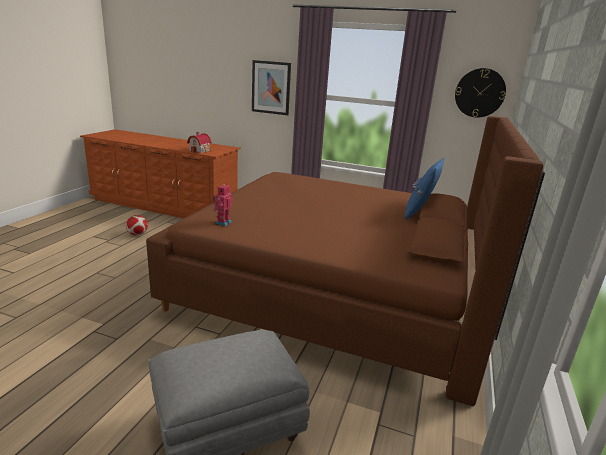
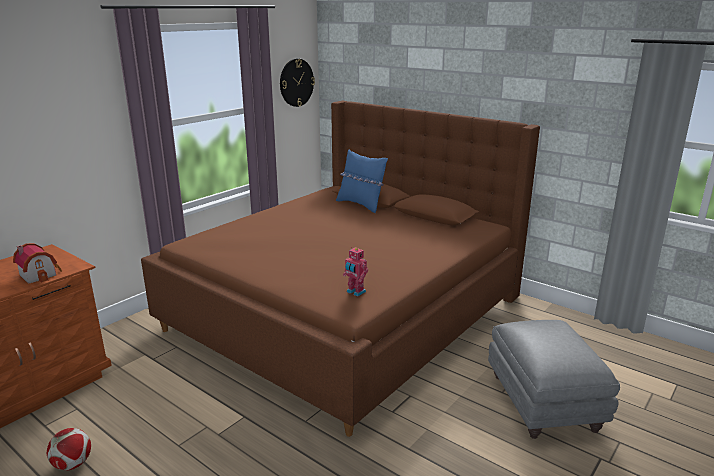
camera: 70 degrees left, 0 degrees up
(271, 87) = (78, 133): picture -> none

